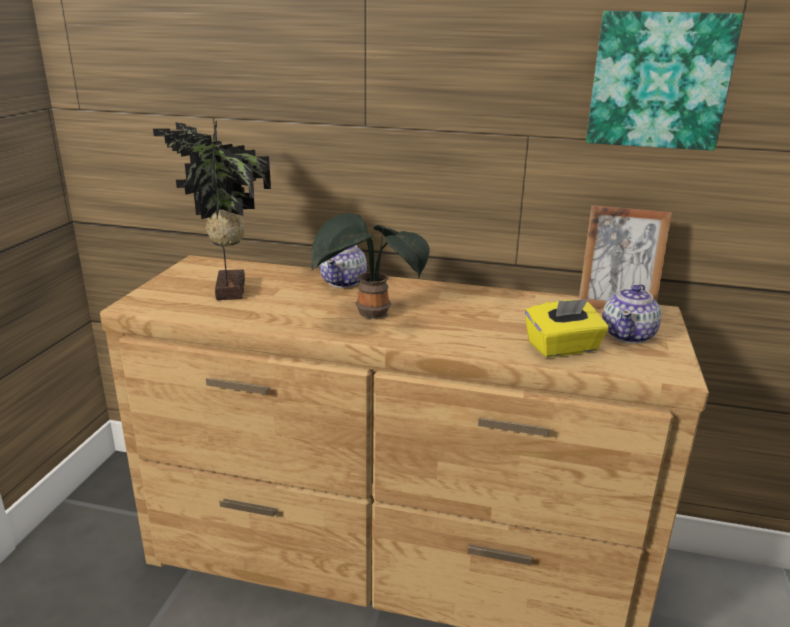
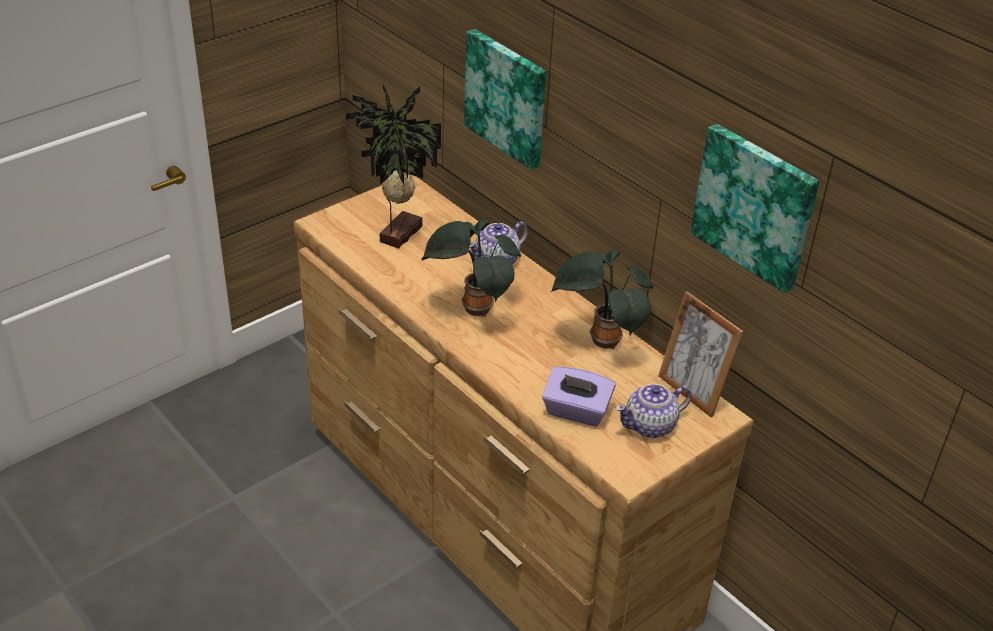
camera: 35 degrees right, 15 degrees up
(313, 111) = (507, 97): none -> picture
(502, 300) = (601, 340): none -> potted plant
(563, 348) = (576, 411): yellow tissue box -> purple tissue box

